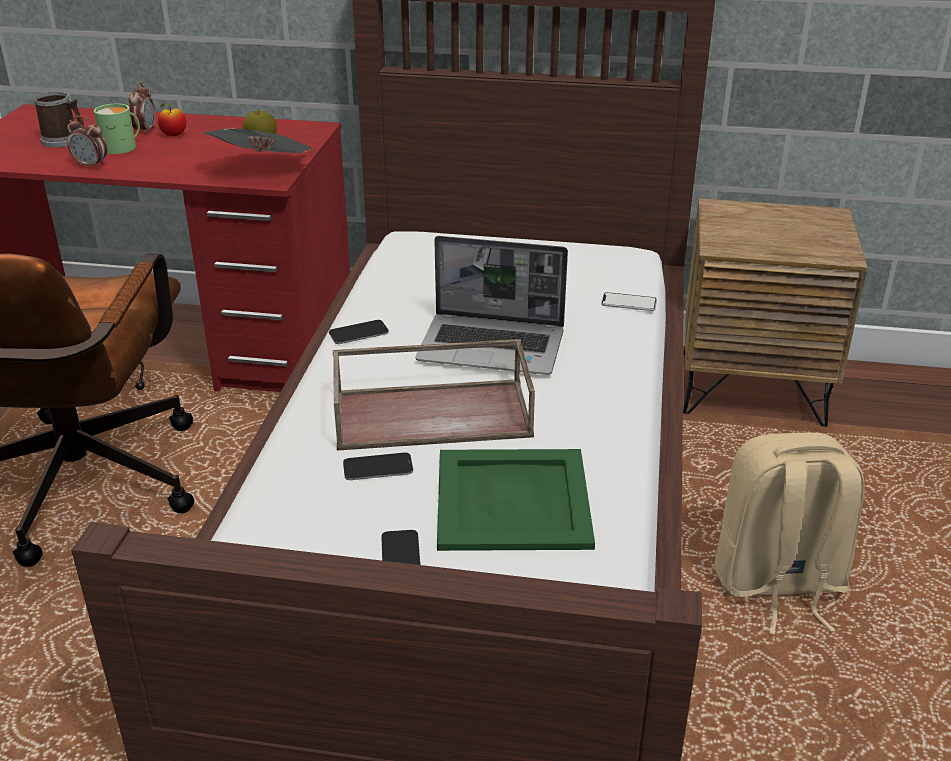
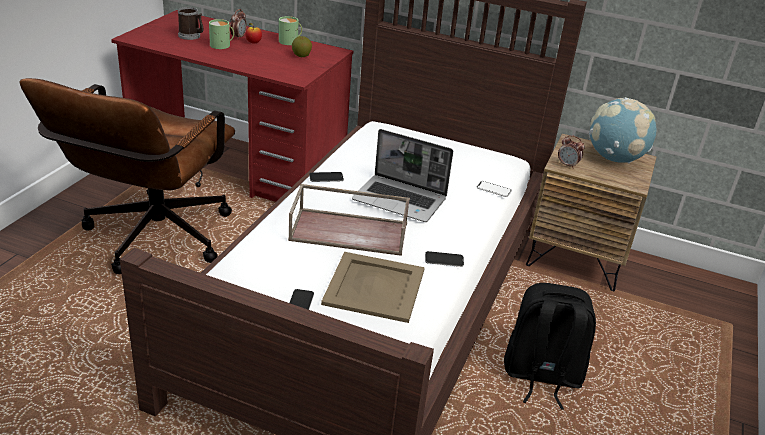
camera: 10 degrees right, 0 degrees up
(91, 166) = (201, 54): alarm clock -> alarm clock (567, 165)
(234, 124) = (290, 41): none -> green mug
(265, 170) = (297, 73): newspaper -> none
(378, 468) = (307, 254): phone -> phone (444, 260)
(514, 500) = (375, 287): green tray -> beige tray
(778, 585) = (541, 376): beige backpack -> black backpack
(794, 222) = (615, 158): none -> globe

